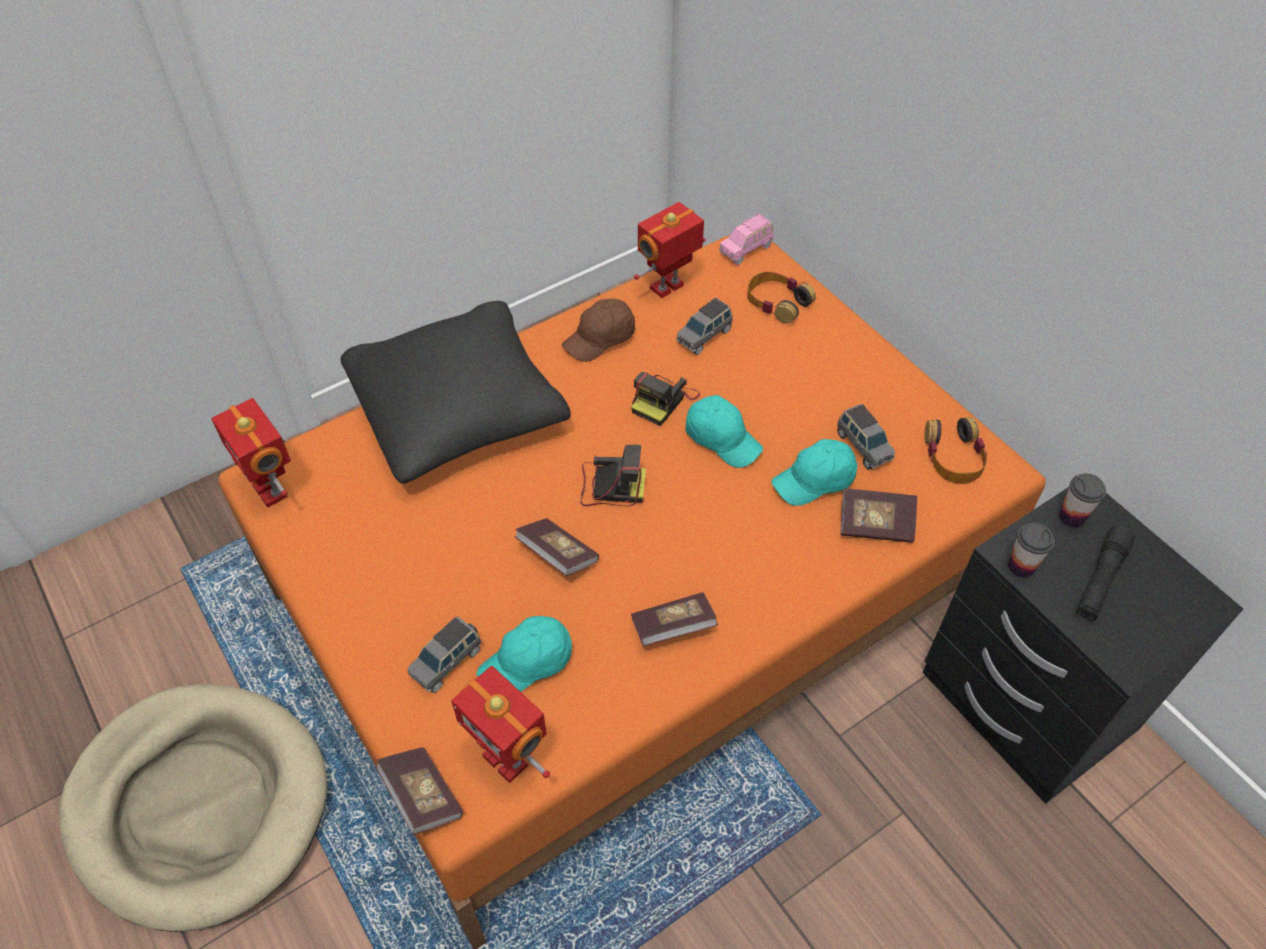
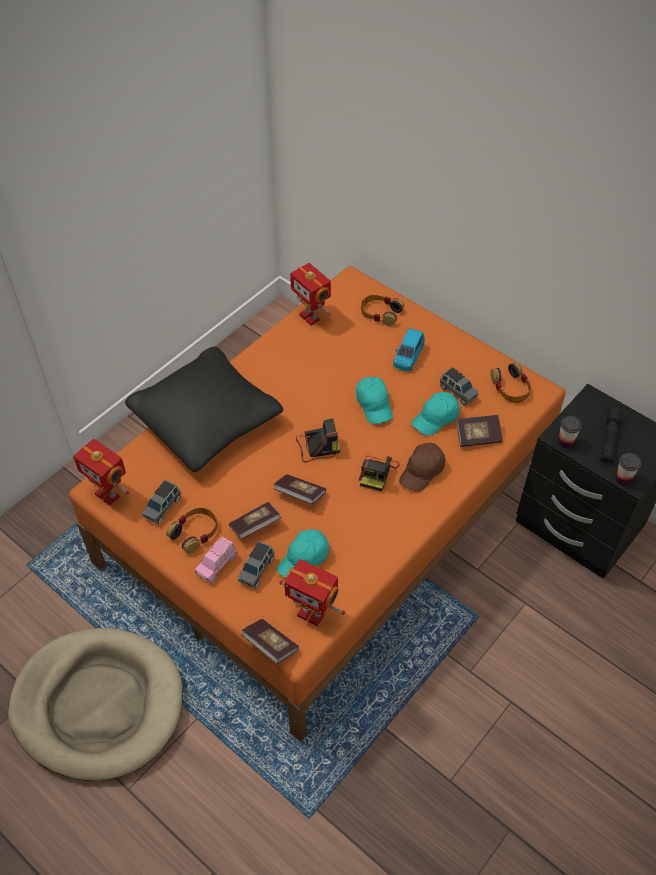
camera: 15 degrees left, 0 degrees up
(375, 578) = (195, 532): none -> headphones
(600, 339) = (280, 358): brown cap -> brown cap (422, 471)
(663, 400) = (331, 388): camera -> camera (377, 473)
(668, 288) = (310, 317): toy robot -> toy robot turned 75 degrees counterclockwise
(673, 627) = (381, 520): book -> book (255, 526)
(704, 336) = (343, 343): grey toy car -> grey toy car (163, 507)
(722, 439) = (374, 405): turquoise cap -> turquoise cap turned 45 degrees clockwise
(746, 249) = (351, 282): pink toy car -> pink toy car (217, 564)
(800, 375) = (408, 356): none -> blue toy car
(1071, 517) = (585, 408): cup -> cup (622, 479)

